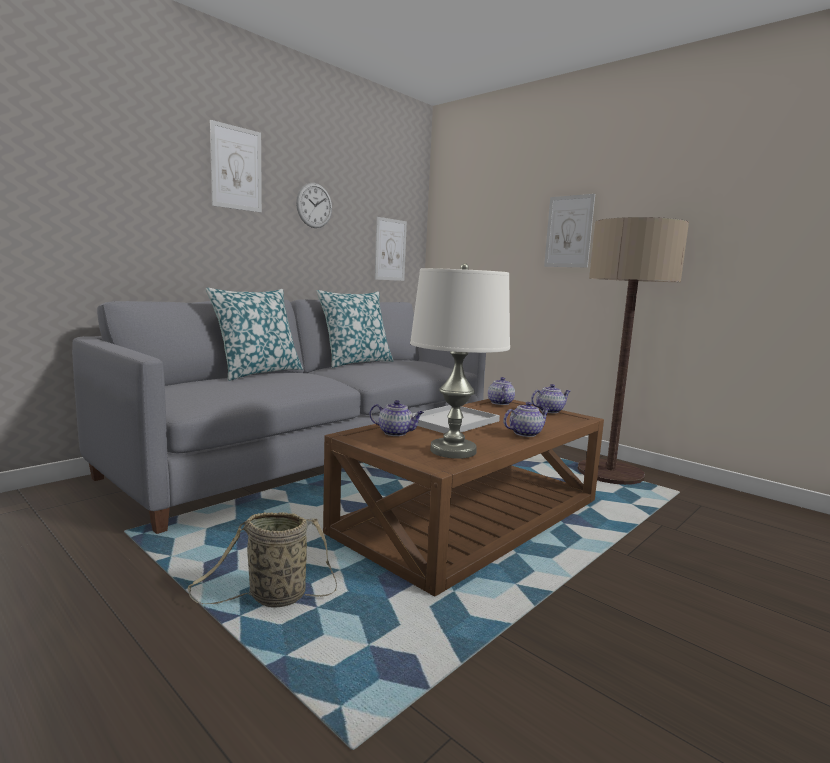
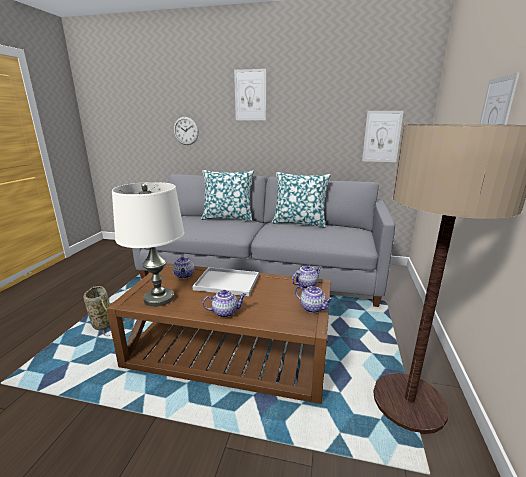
camera: 60 degrees right, 10 degrees up
(314, 205) = (306, 110): wall clock -> wall clock (186, 131)
(525, 433) = (225, 312): teapot -> teapot turned 45 degrees counterclockwise

